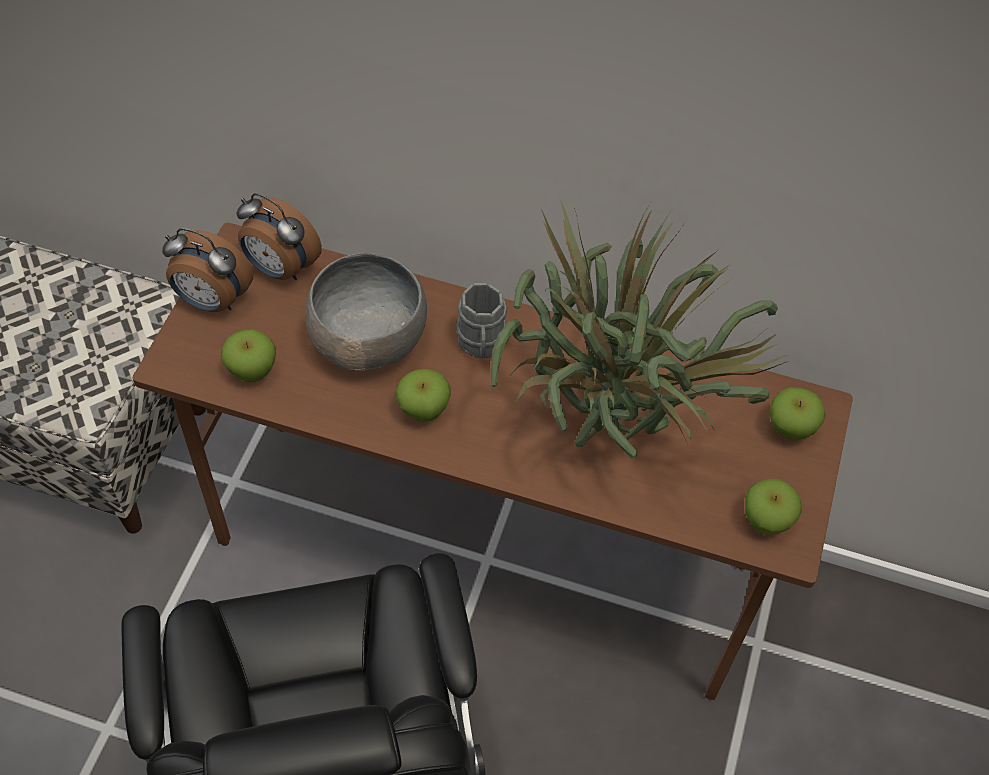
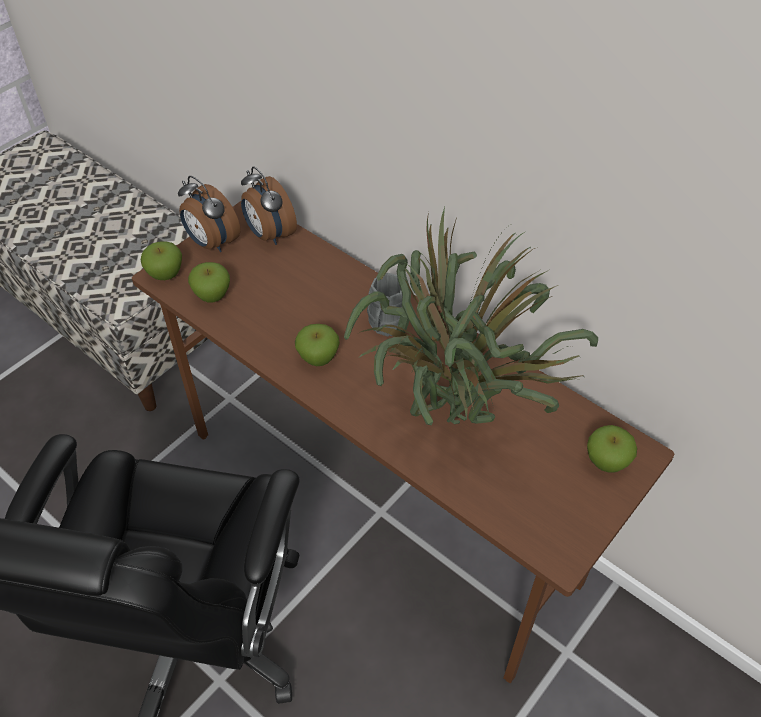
camera: 25 degrees right, 5 degrees down
(367, 340) = (304, 298): grey bowl -> none
(765, 521) = (550, 528): apple -> apple (165, 274)

